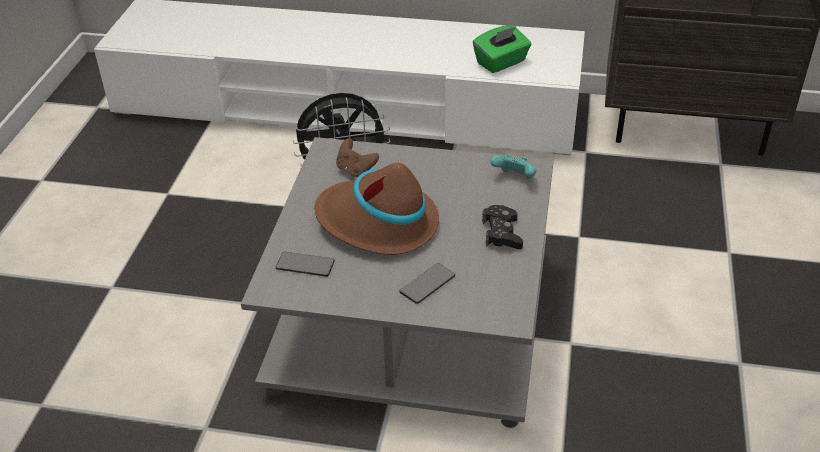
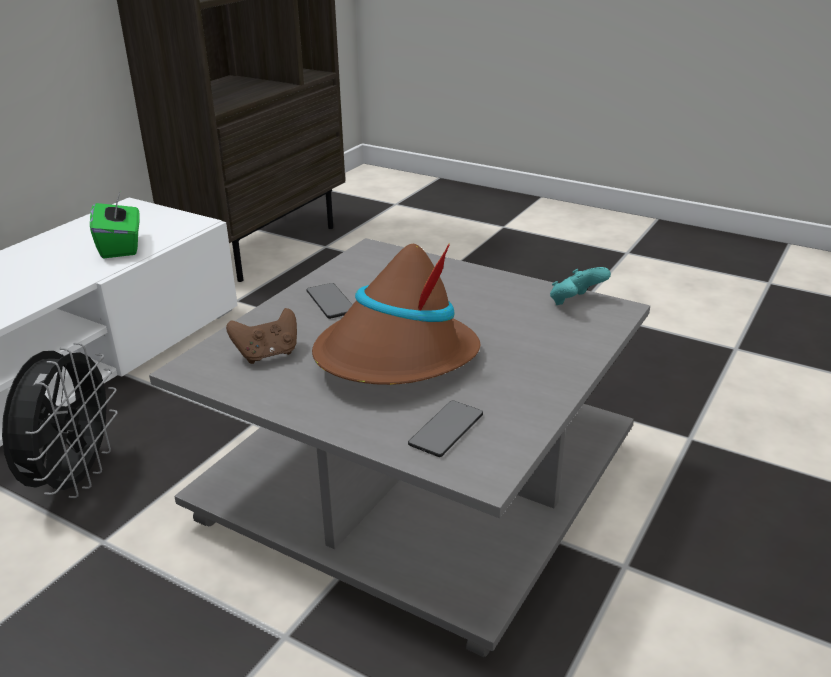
camera: 70 degrees left, 10 degrees down
(427, 284) = (535, 345): phone -> phone (330, 302)
(502, 233) = (472, 286): black game controller -> none
(514, 178) = (381, 261): turquoise game controller -> turquoise game controller (575, 302)

